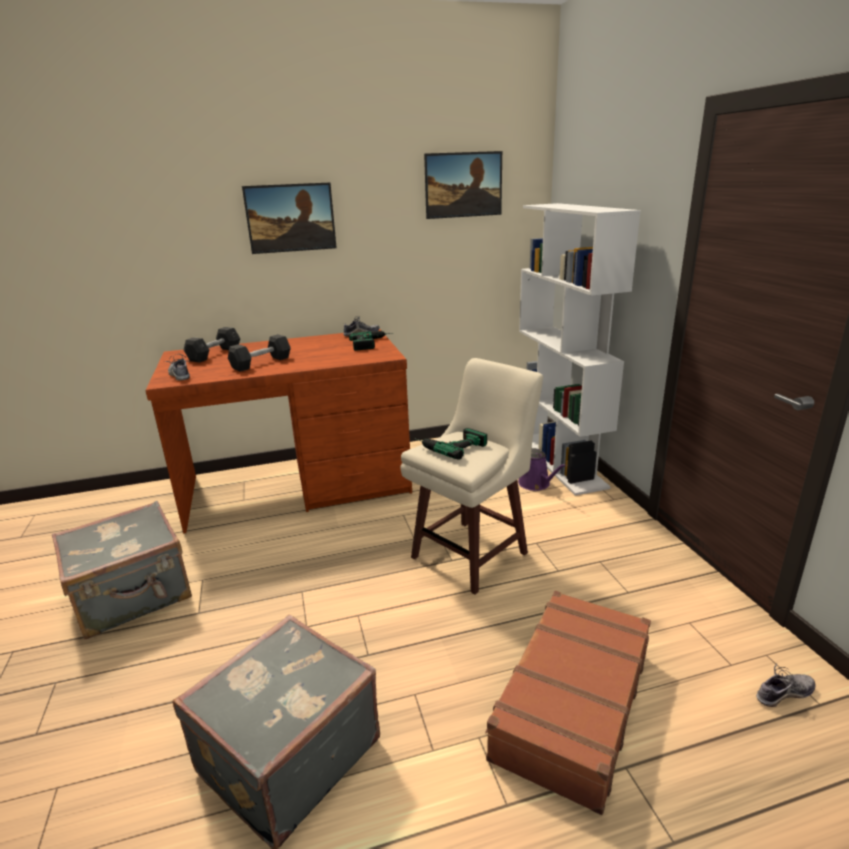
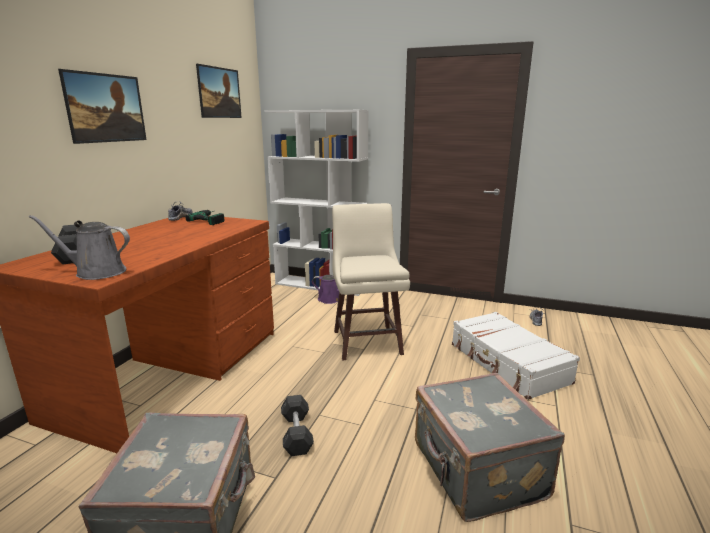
camera: 55 degrees left, 5 degrees down
(180, 375) = (96, 272): shoe -> grey watering can
(261, 363) = (157, 247): grey dumbbell -> grey dumbbell (296, 433)
(449, 445) = (361, 262): power drill -> none
(570, 704) = (507, 363): brown suitcase -> white suitcase

